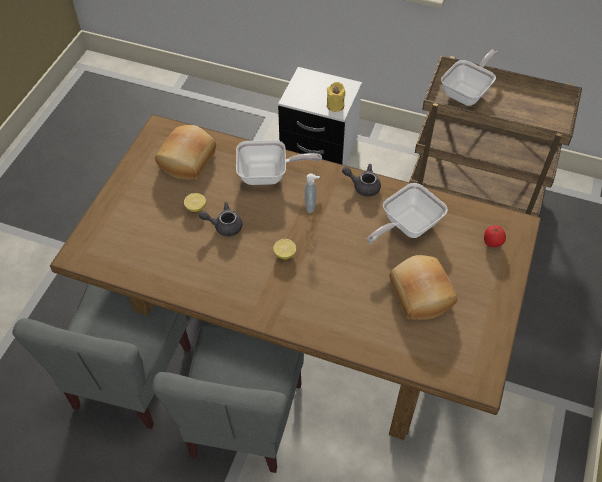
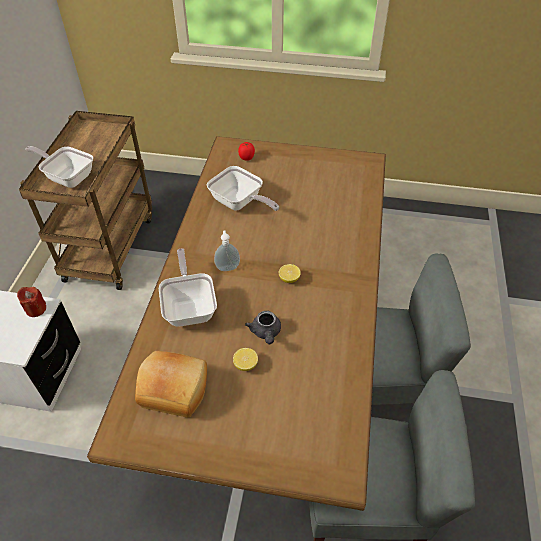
camera: 100 degrees left, 5 degrees down
(335, 105) = (36, 309): yellow candle -> red candle
(363, 186) = (196, 234): grey teapot -> none
(419, 295) = (307, 192): bread -> none

